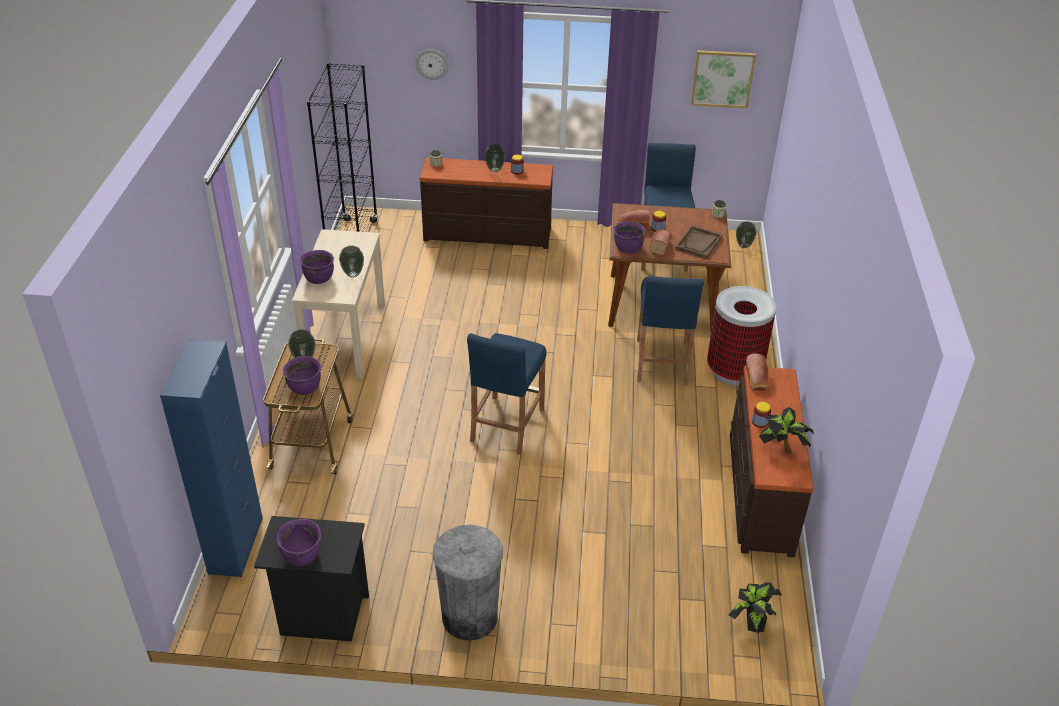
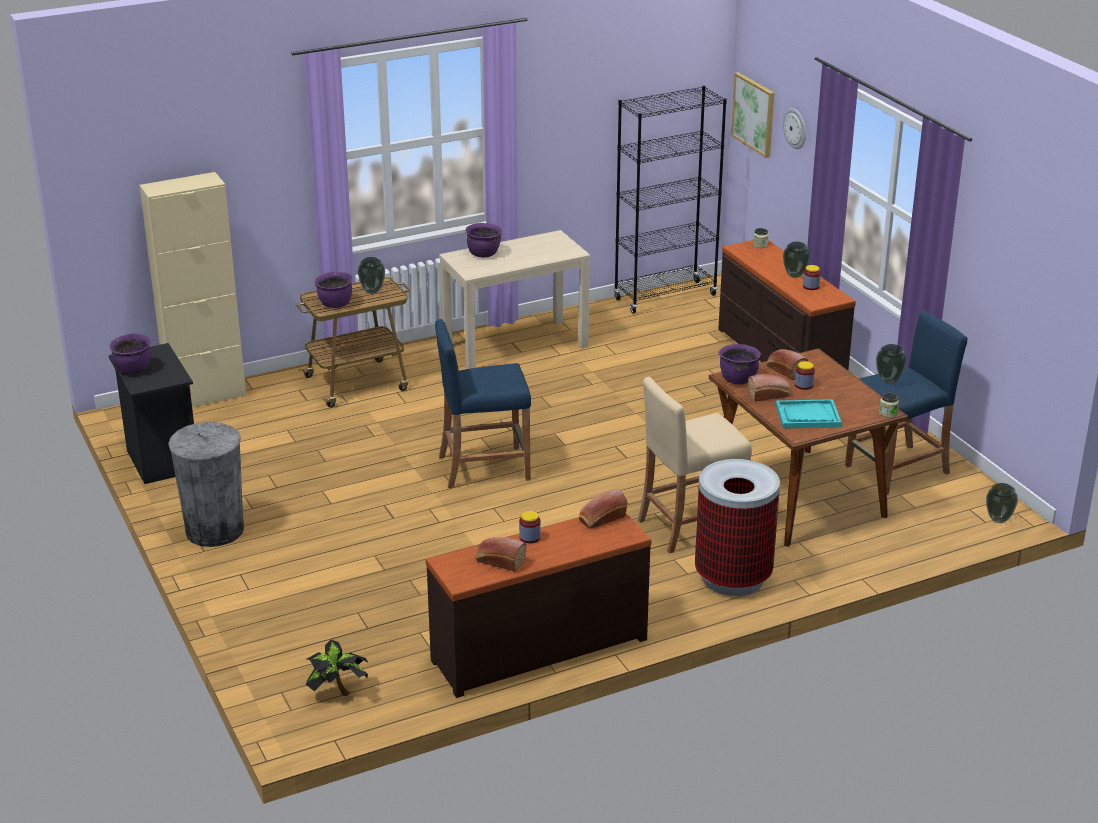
camera: 60 degrees right, 10 degrees down
(236, 545) = (206, 396): blue cabinet -> beige cabinet
(352, 274) = (508, 265): vase -> vase (888, 381)
(661, 361) = (690, 526): blue stool -> beige stool
(698, 243) = (807, 416): brown tray -> turquoise tray
(722, 78) = (1026, 263): picture -> picture (754, 114)
(782, 448) = (499, 561): potted plant -> bread

